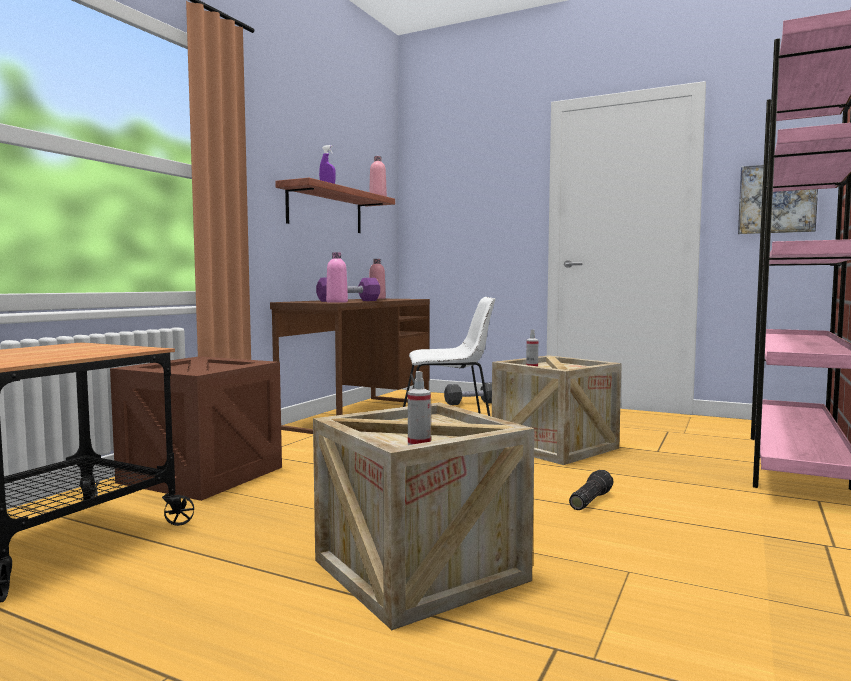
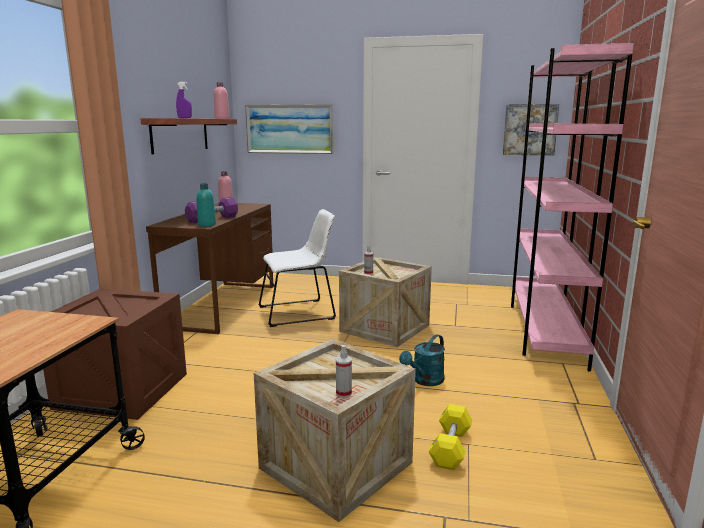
camera: 15 degrees left, 10 degrees up
(337, 302) = (207, 225): pink bottle -> turquoise bottle
(461, 215) = (289, 129): none -> picture
(471, 403) = (306, 283): black dumbbell -> none
(589, 500) = (425, 381): flashlight -> turquoise watering can
(599, 572) = (450, 447): none -> yellow dumbbell

